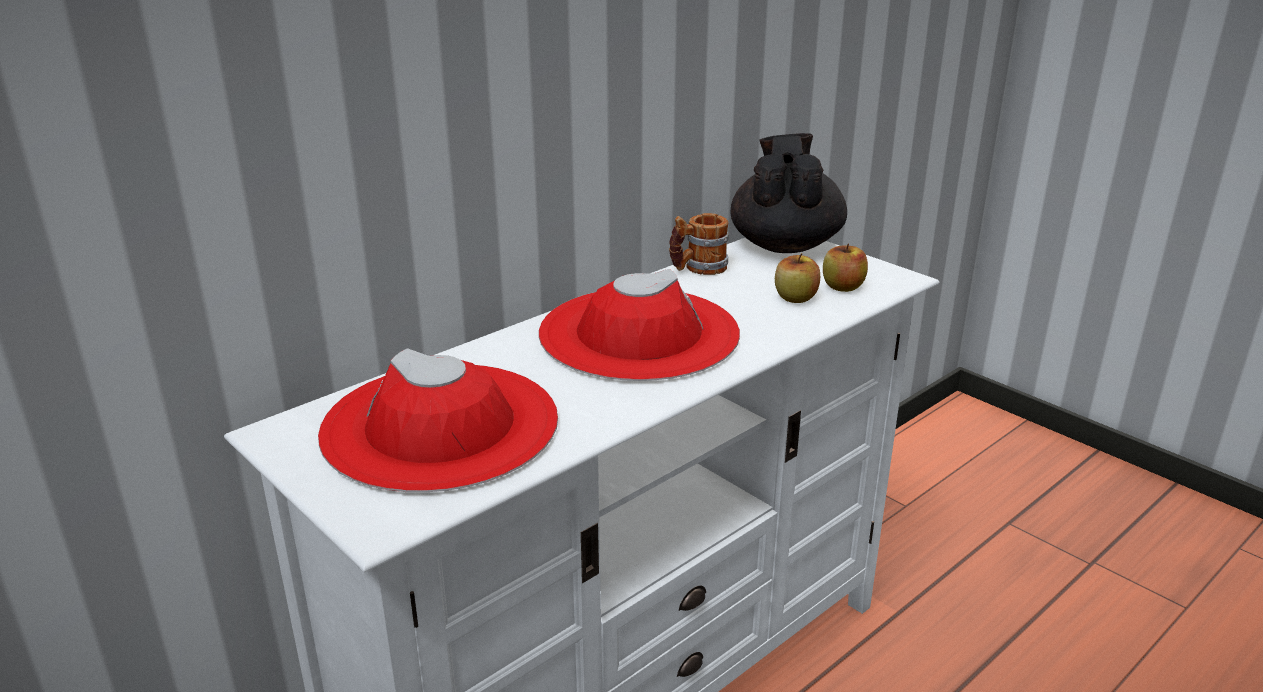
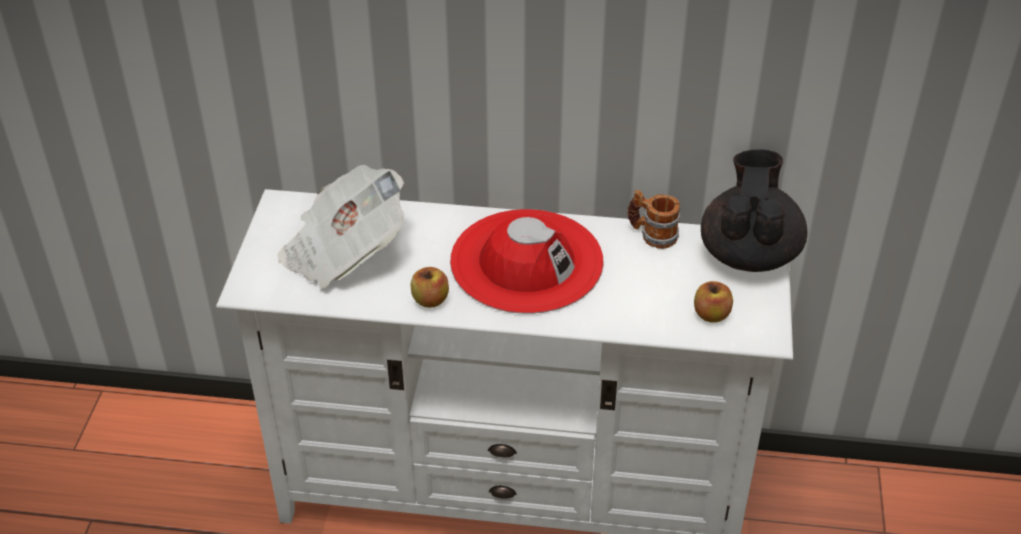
camera: 50 degrees right, 15 degrees up
(440, 426) = (344, 251): red hat -> newspaper
(785, 245) = (749, 253): black teapot -> black teapot turned 45 degrees counterclockwise
(795, 298) = (663, 301): apple -> apple (430, 300)

